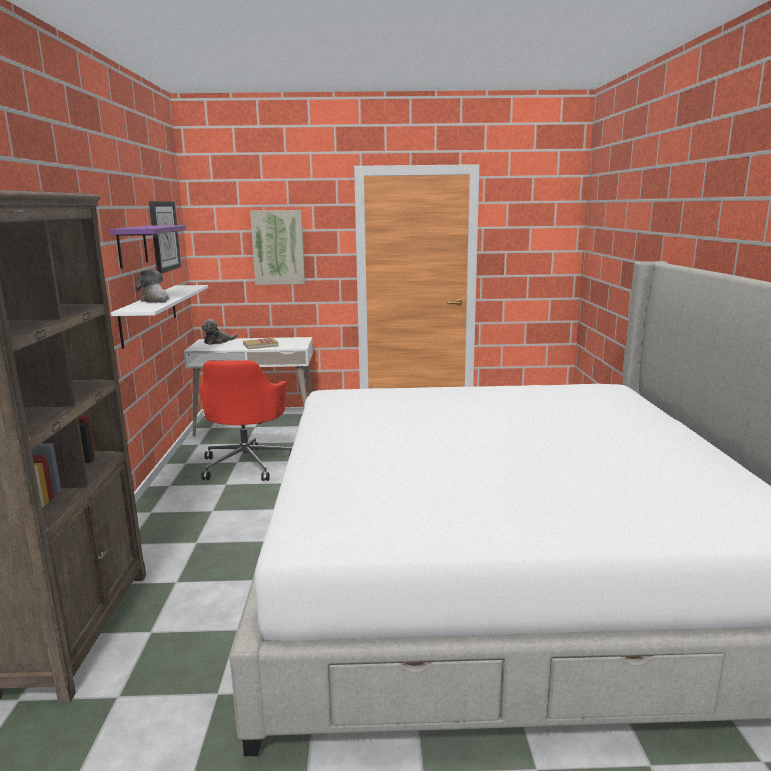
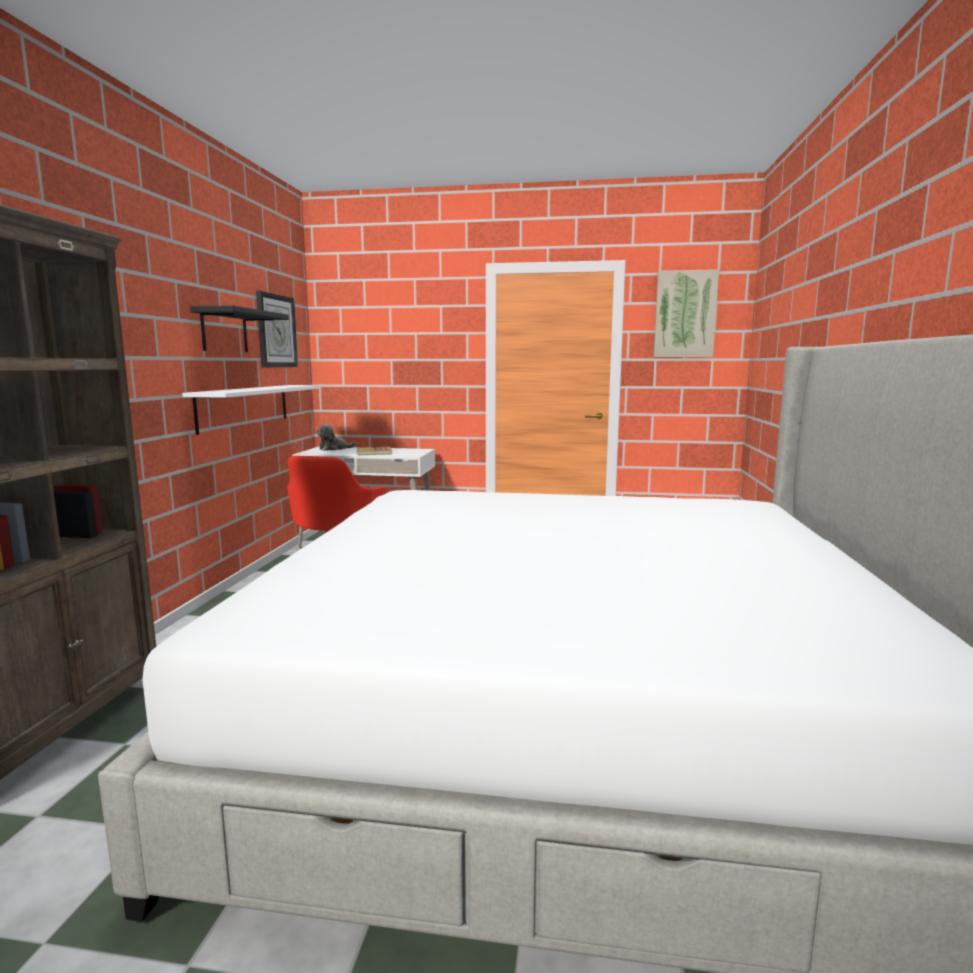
camera: 10 degrees right, 5 degrees down
(132, 246) = (224, 331): purple shelf -> black shelf
(155, 301) = (243, 389): plush toy -> none
(278, 247) = (403, 351): picture -> picture (685, 314)

